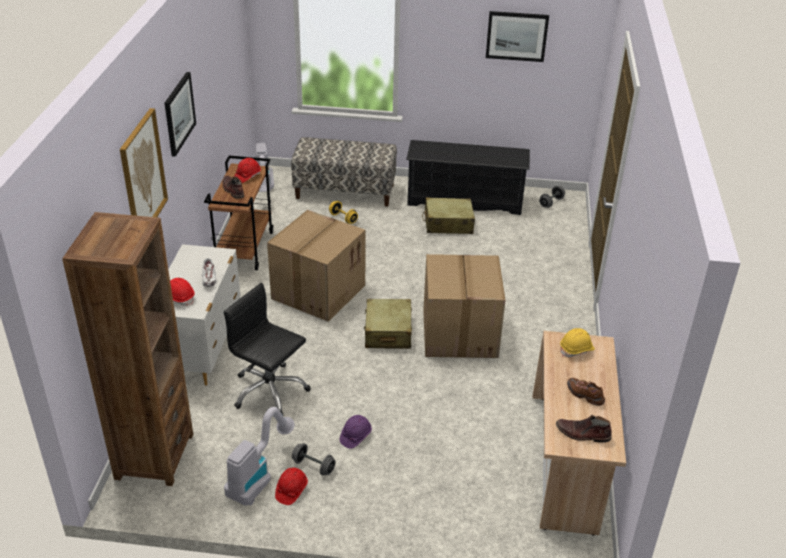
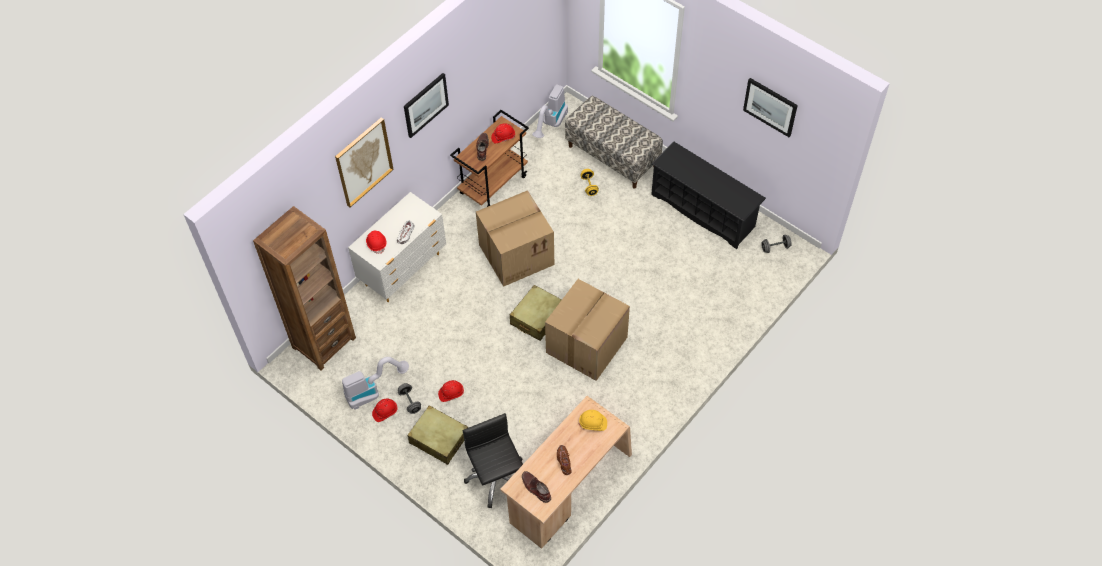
camera: 35 degrees right, 20 degrees up
(269, 391) = (423, 327): black office chair -> black office chair (496, 478)
(355, 436) = (451, 393): purple hard hat -> red hard hat
(448, 224) = (667, 231): beige suitcase -> beige suitcase (439, 439)

